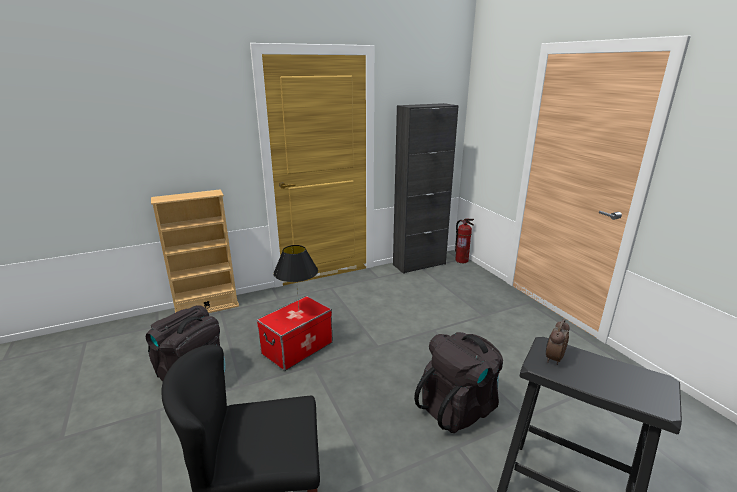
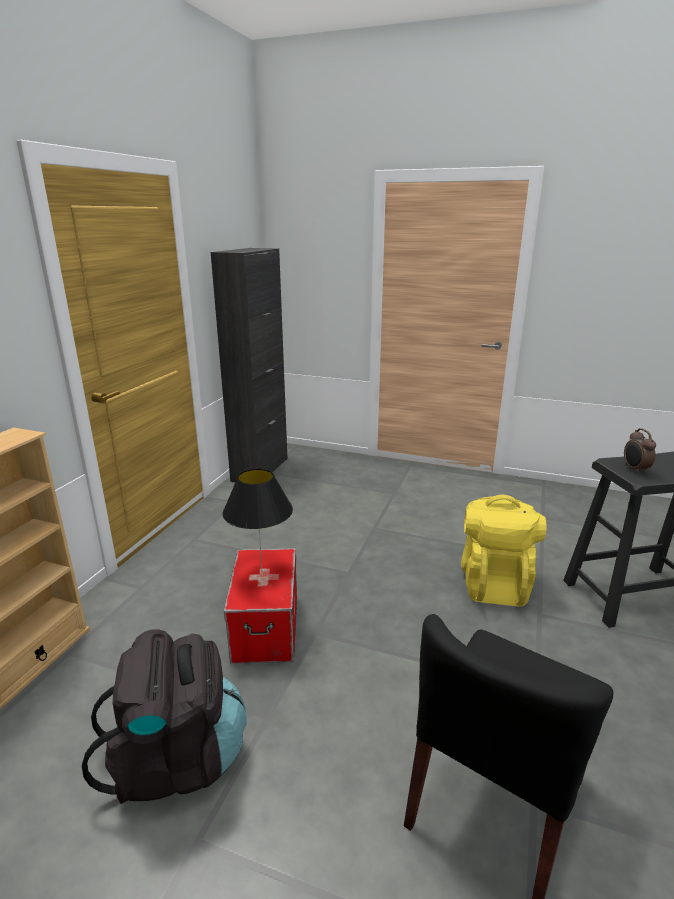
camera: 45 degrees left, 0 degrees up
(458, 407) = (494, 583): black backpack -> yellow backpack
(462, 260) = (297, 449): fire extinguisher -> none

